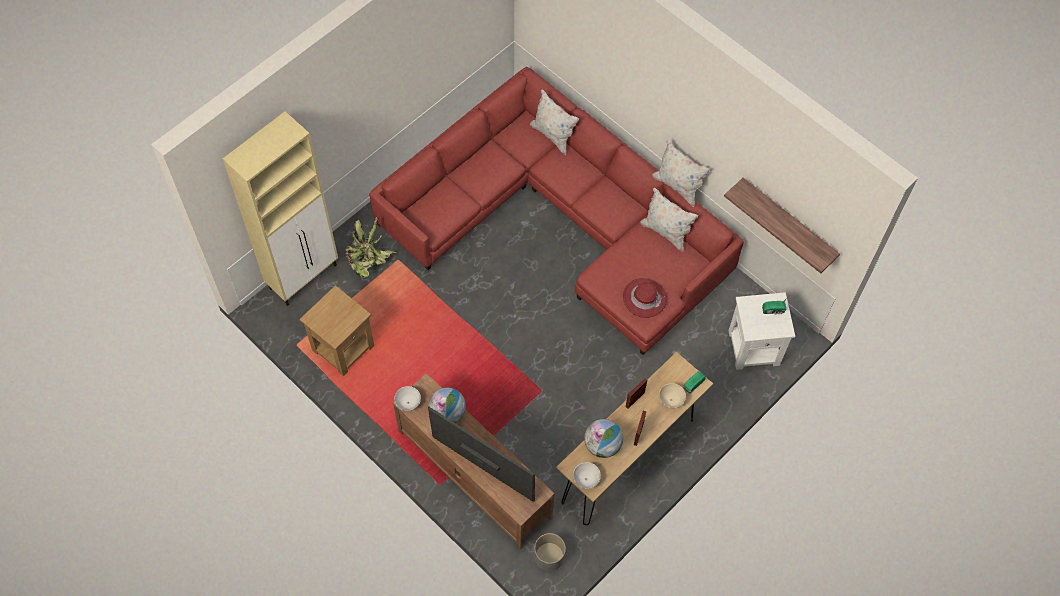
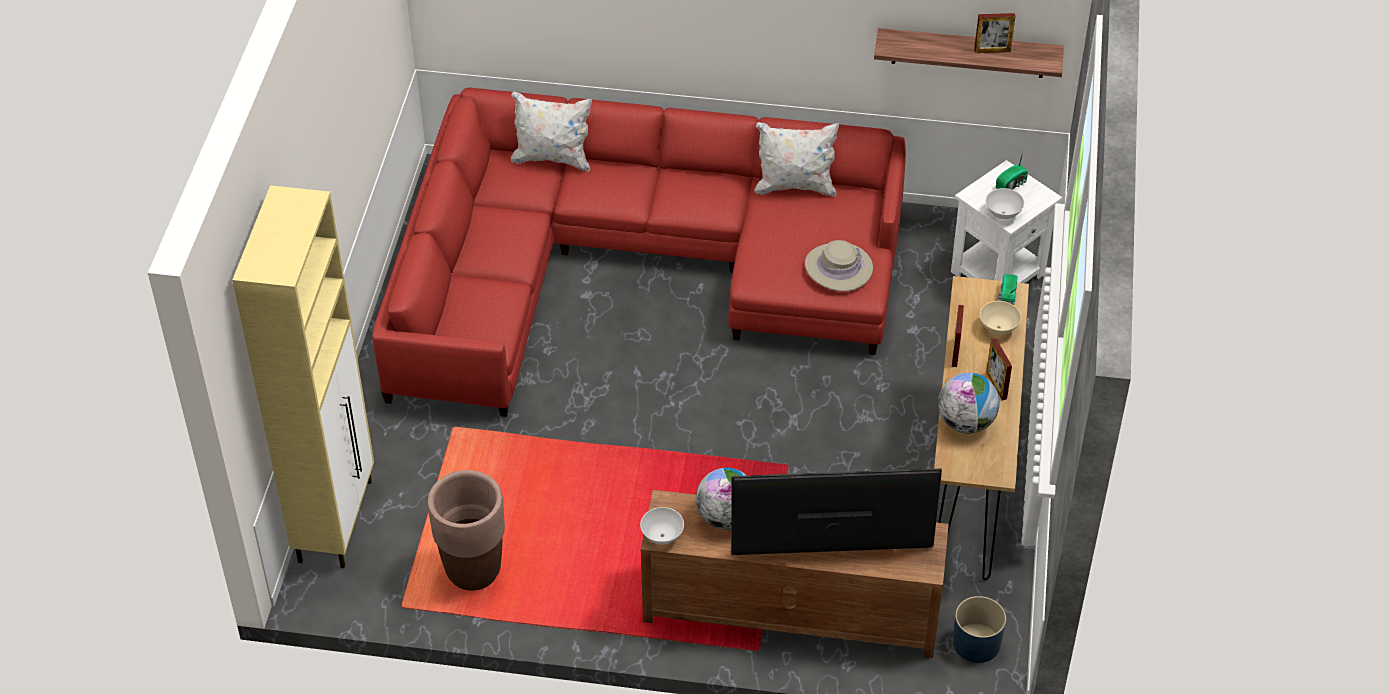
camera: 35 degrees left, 15 degrees down
(343, 347) = (473, 571): brown side table -> brown planter
(368, 262) = (414, 453): potted plant -> none
(549, 557) = (976, 643): grey planter -> blue planter
(586, 479) = (983, 470): white bowl -> white bowl (1002, 214)
(644, 298) = (838, 268): red hat -> beige hat
(677, 186) = (777, 114): white pillow -> none
(794, 232) = (992, 51): none -> picture frame

